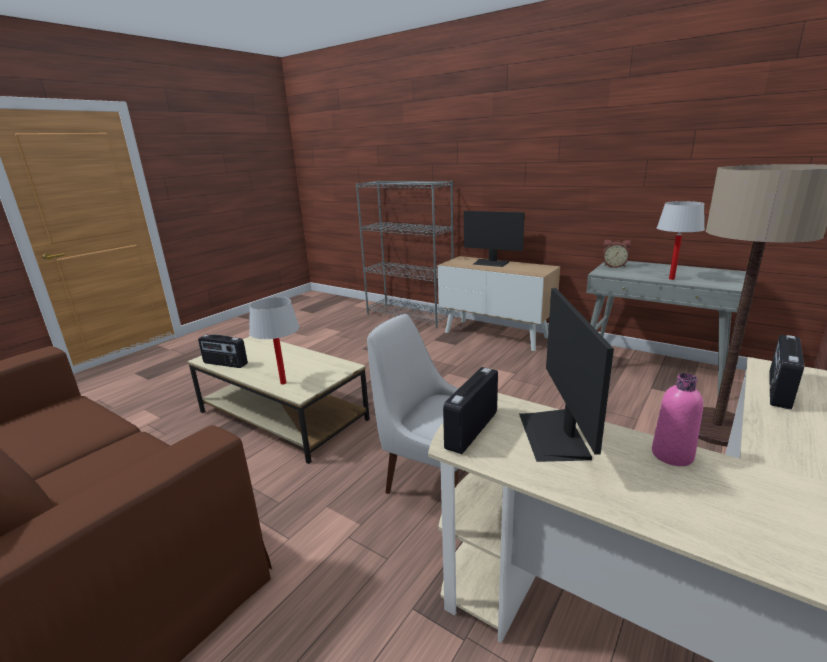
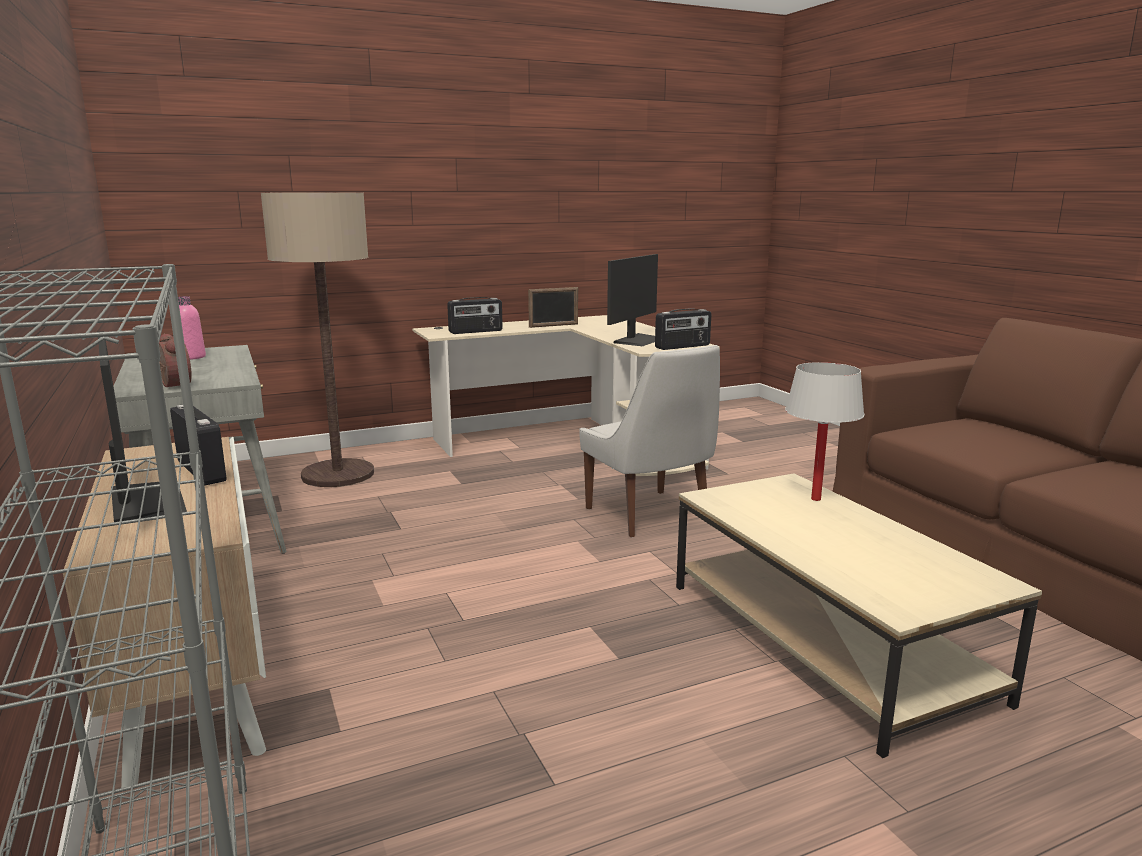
camera: 150 degrees left, 5 degrees down
(225, 364) = (939, 557): radio -> radio (202, 471)
(671, 279) = (227, 361): white table lamp -> none
(672, 455) = (597, 331): pink bottle -> pink bottle (191, 357)
(785, 459) = (553, 325): none -> picture frame

